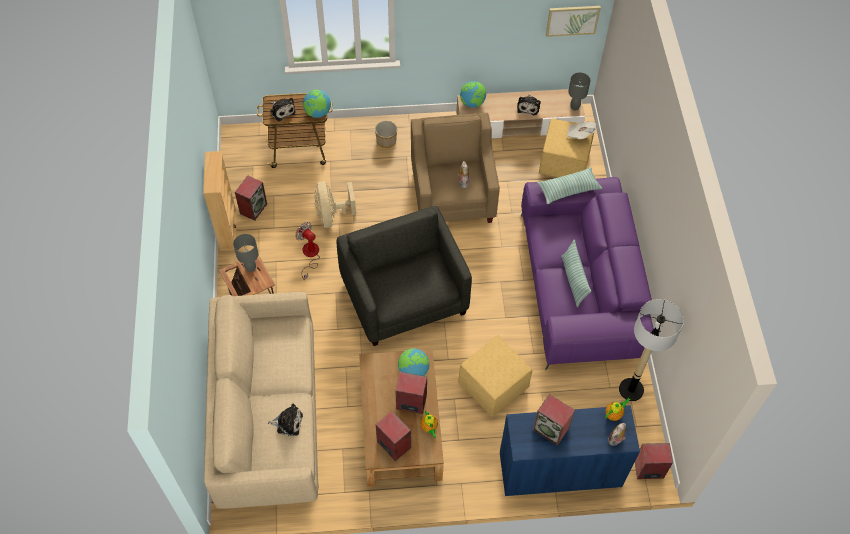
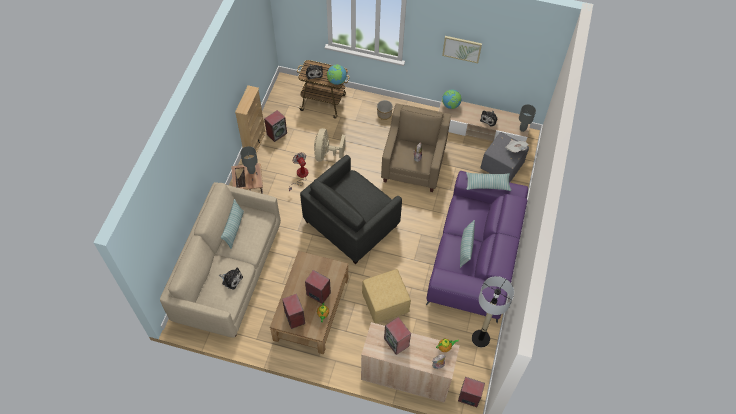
camera: 20 degrees right, 0 degrees up
(261, 353) = (234, 229): none -> pillow
(404, 296) = (351, 223): grey armchair -> grey armchair turned 135 degrees counterclockwise
(413, 371) = (328, 273): globe -> none
(560, 469) = (406, 375): blue cabinet -> beige cabinet
(564, 163) = (502, 166): yellow ottoman -> grey ottoman
(572, 20) = (531, 65): picture -> picture (462, 48)

